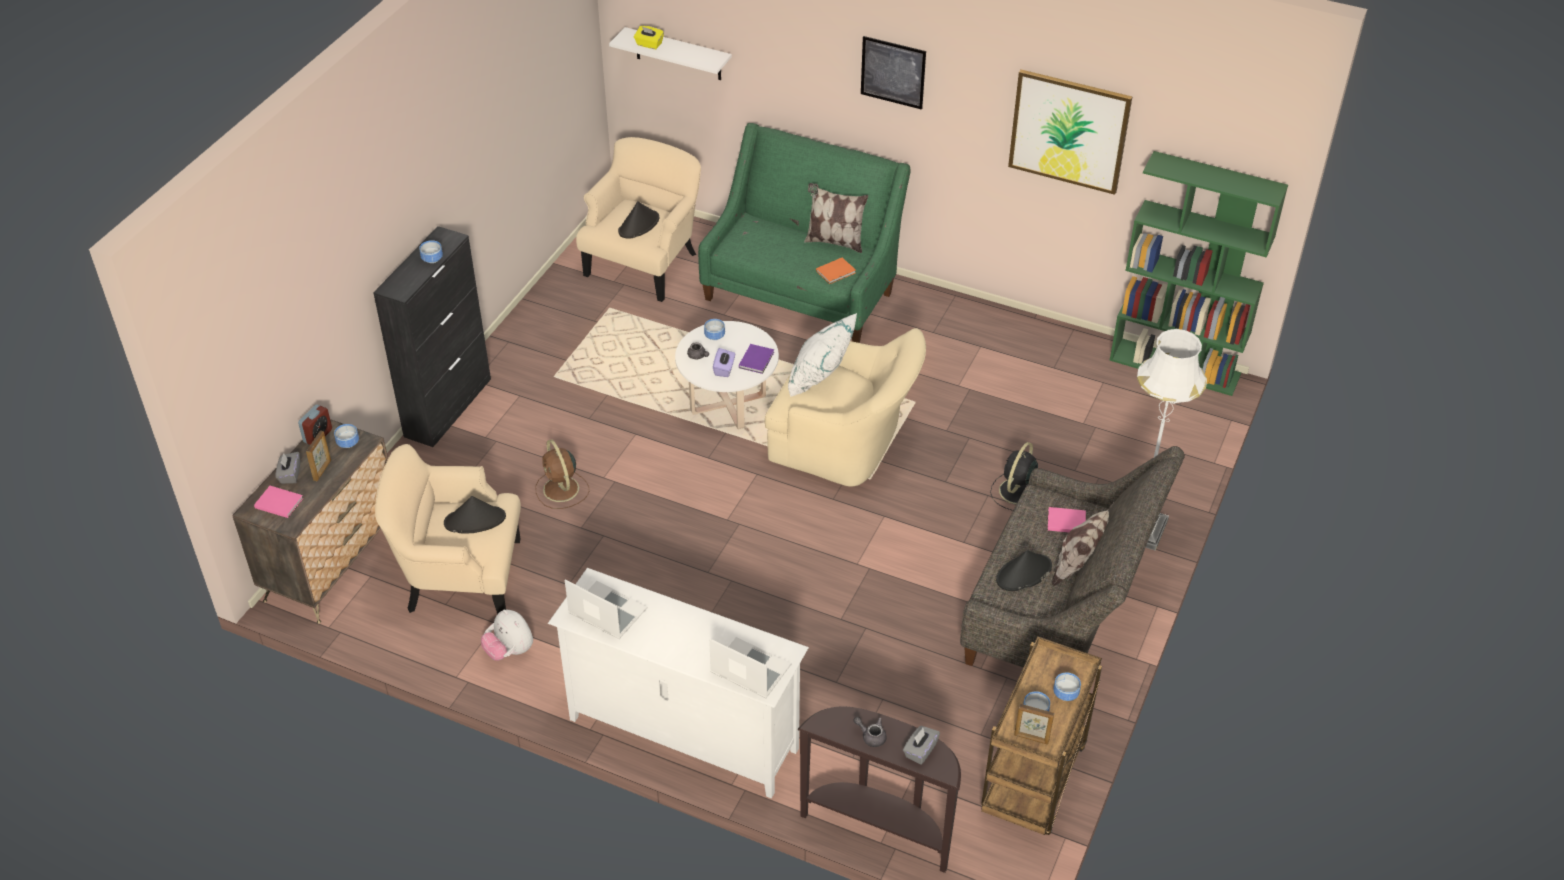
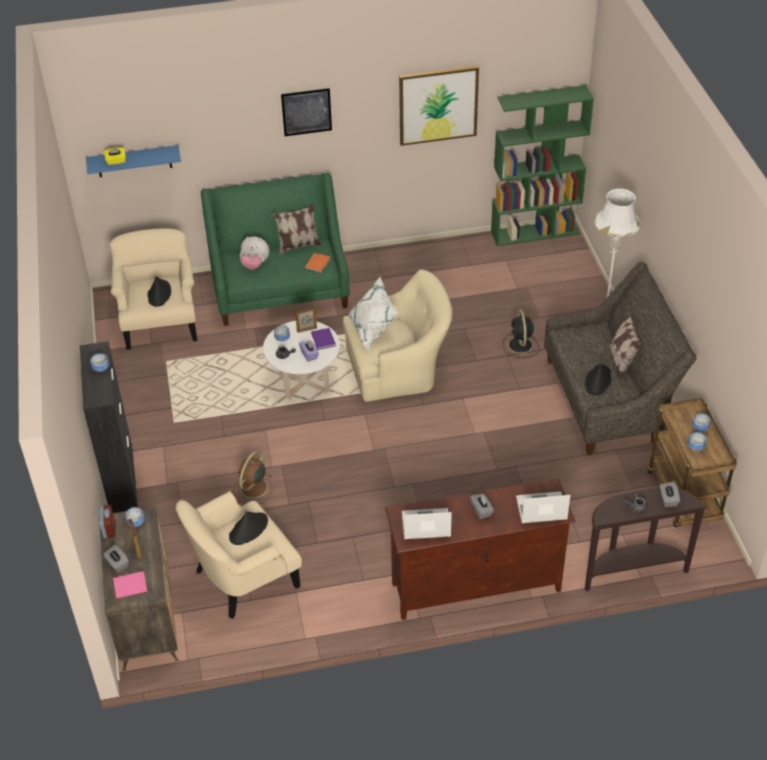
camera: 35 degrees left, 0 degrees up
(509, 651) = (322, 603): plush toy -> plush toy (255, 264)
(561, 490) = (253, 489): brown fan -> brown fan turned 90 degrees clockwise
(678, 54) = (134, 161): white shelf -> blue shelf
(682, 734) = (475, 587): white tv stand -> brown tv stand
(683, 632) = (481, 510): none -> grey tissue box
(1031, 738) = (708, 461): picture frame -> picture frame (307, 330)
(1065, 521) = (590, 340): pink book -> none

